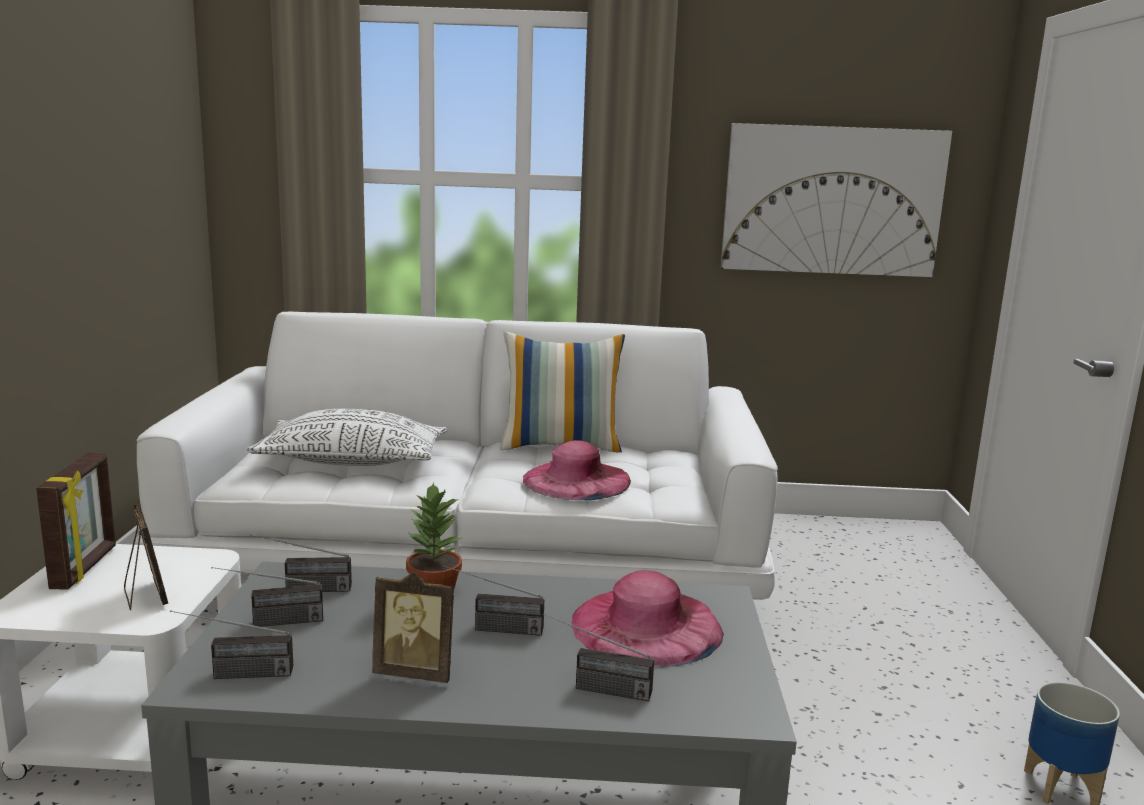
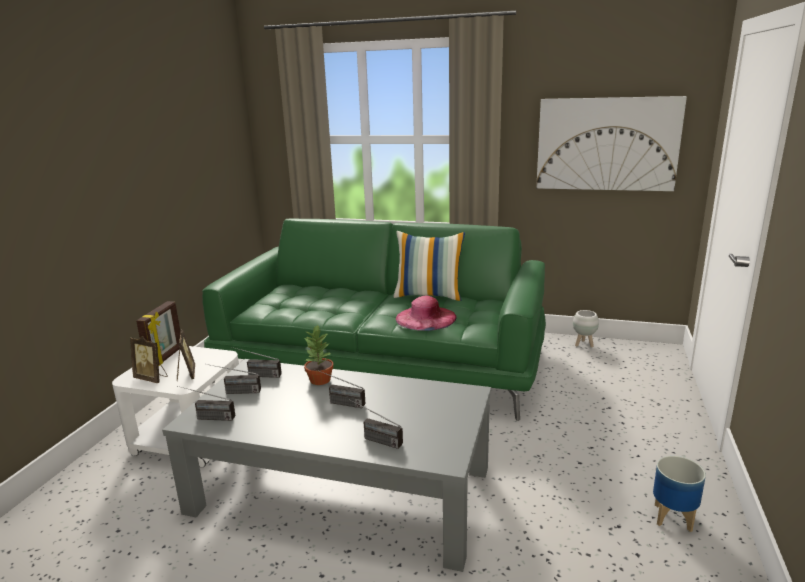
camera: 15 degrees right, 5 degrees up
(351, 461) = (311, 303): white pillow -> none
(416, 672) = (290, 423): picture frame -> picture frame (152, 378)
(475, 569) = (384, 361): white sofa -> green sofa
(646, 626) = (420, 407): pink hat -> none
(796, 527) = (583, 344): none -> white planter

